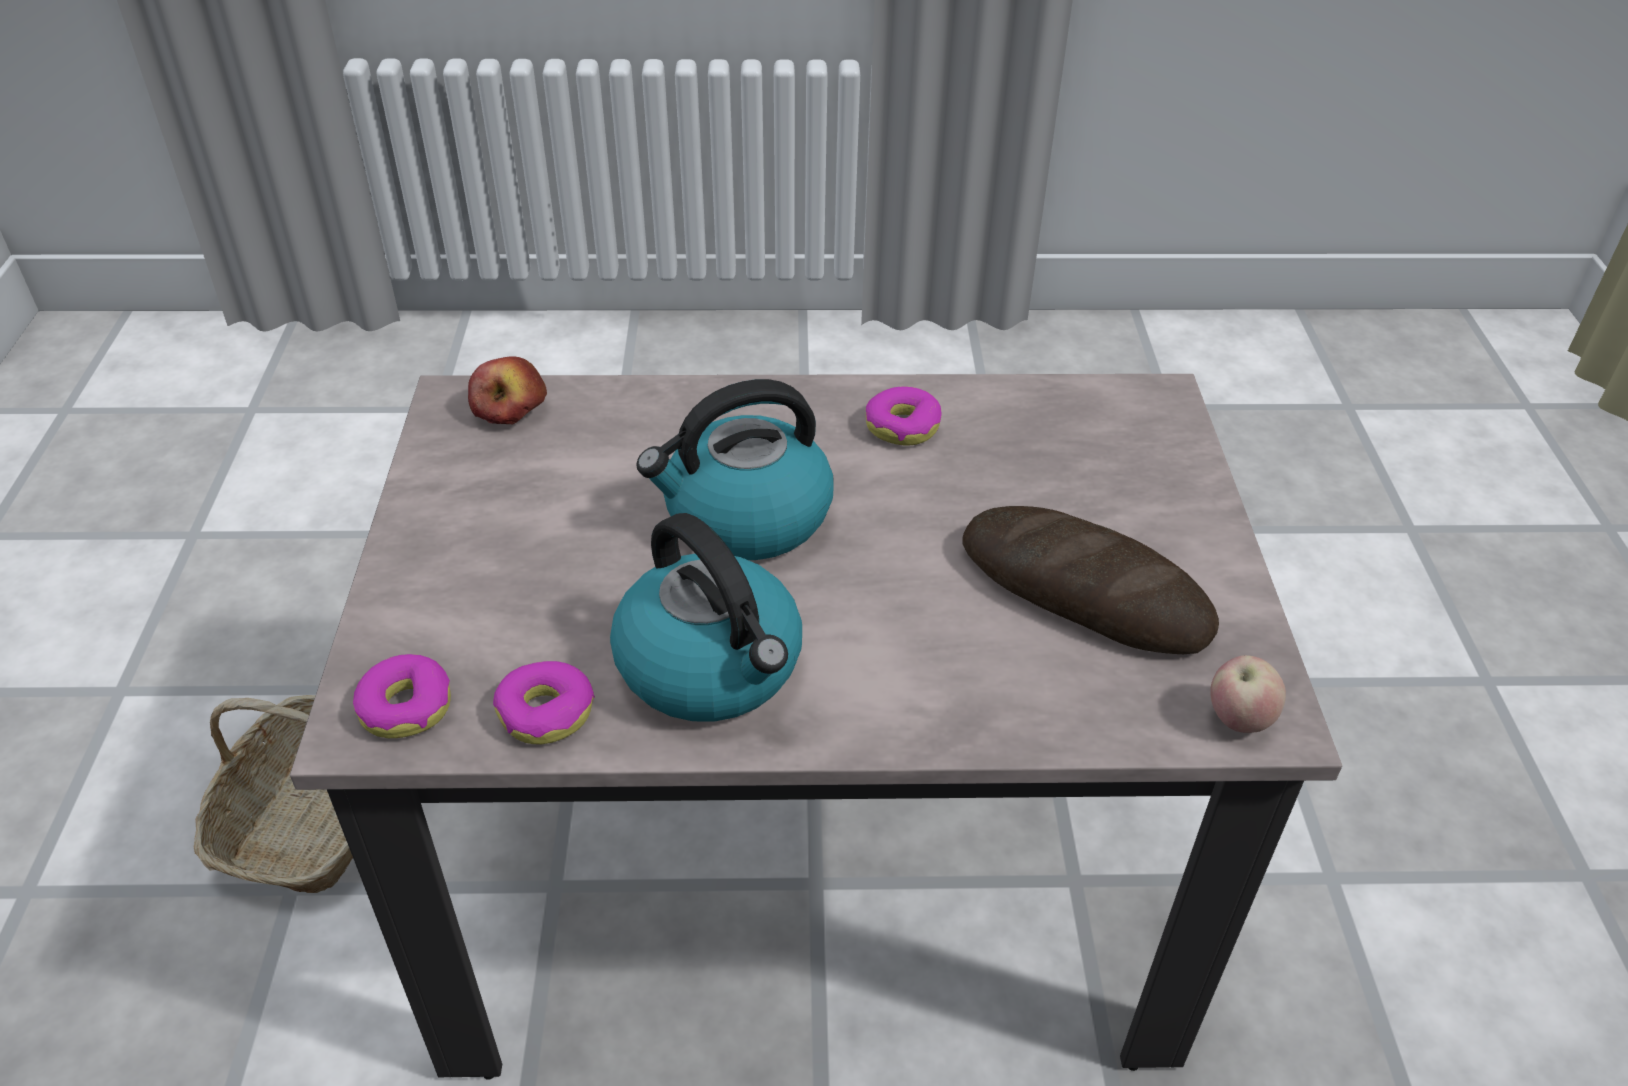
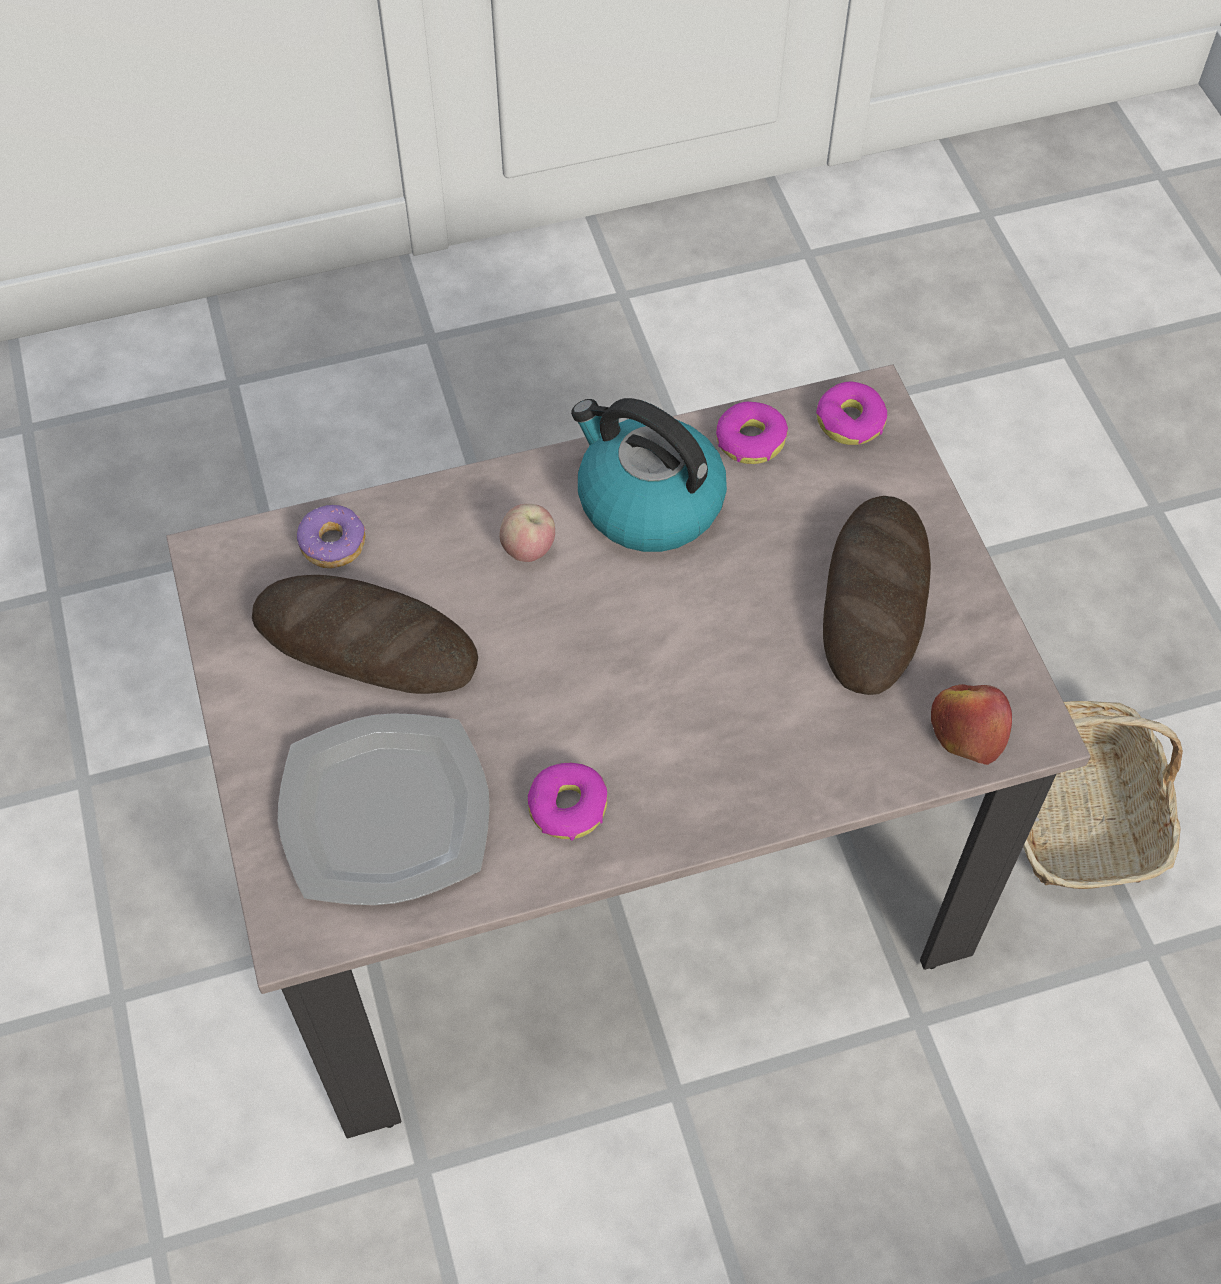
camera: 165 degrees right, 15 degrees up
(519, 519) = (874, 600): none -> bread
(745, 517) = (679, 650): kettle -> none
(1077, 452) = (383, 814): none -> plate
(1117, 703) = (333, 544): none -> donut
(1238, 719) = (240, 552): apple -> apple (528, 550)

